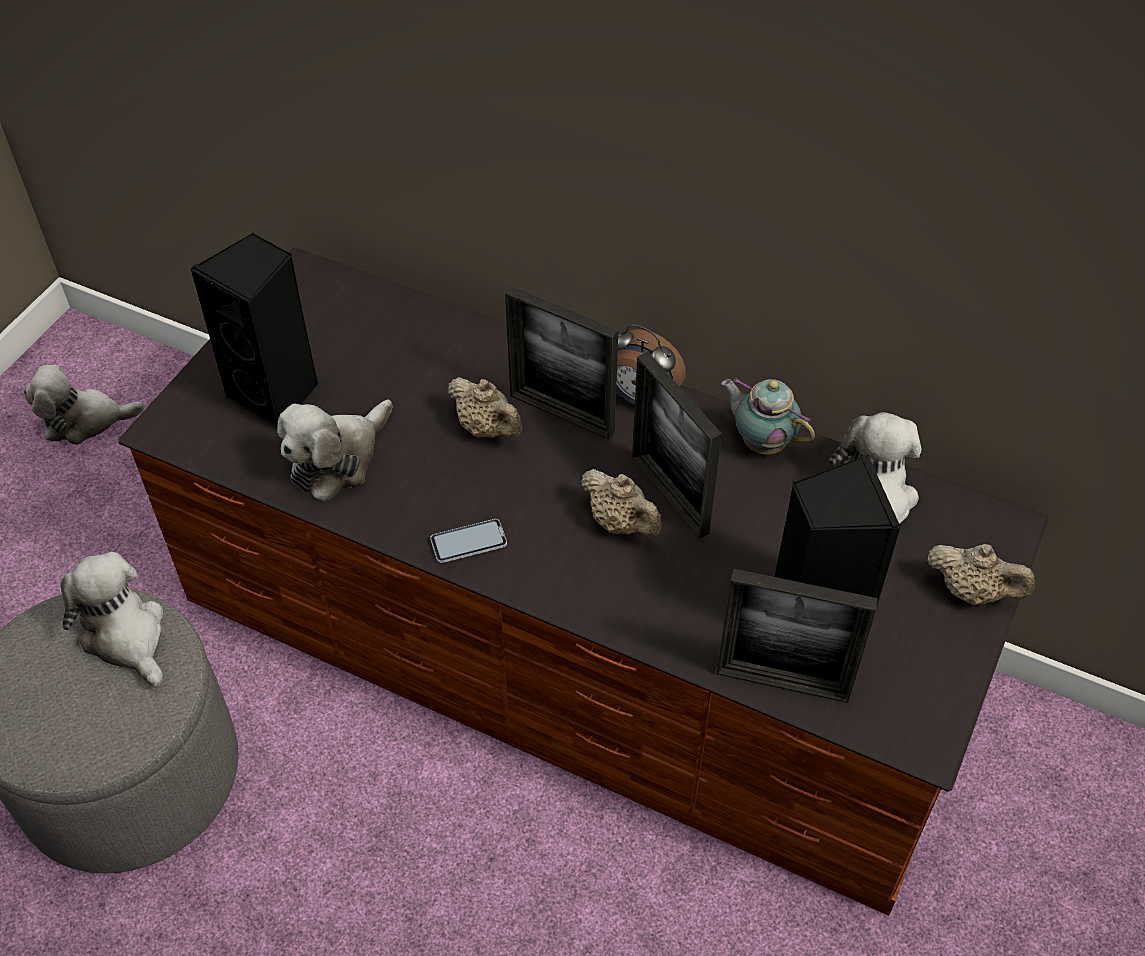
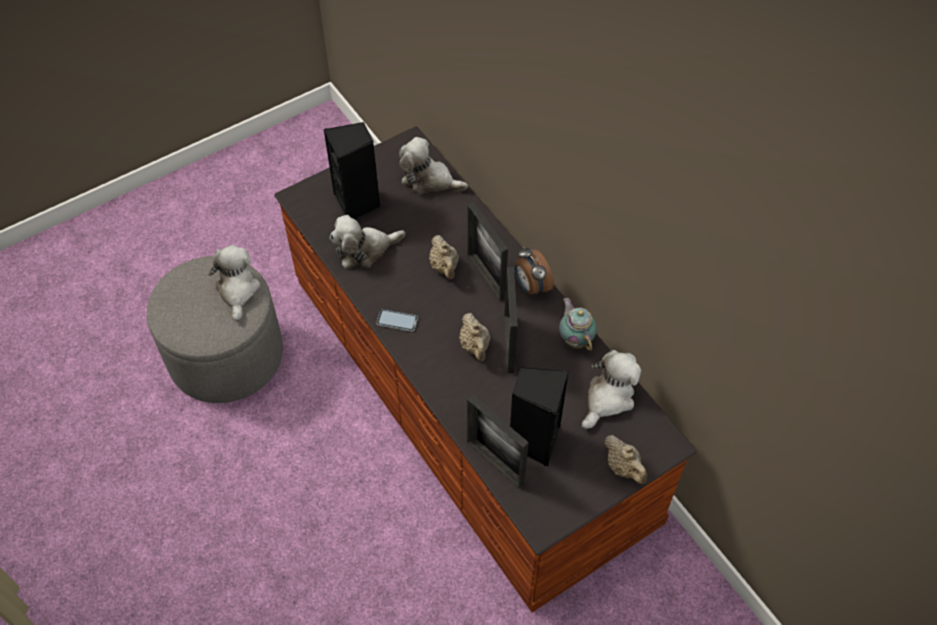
camera: 30 degrees right, 5 degrees up
(85, 420) = (304, 165): plush toy -> plush toy (429, 180)

